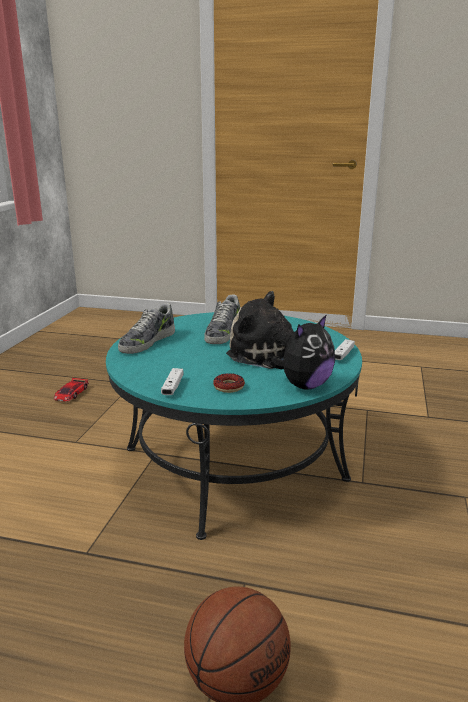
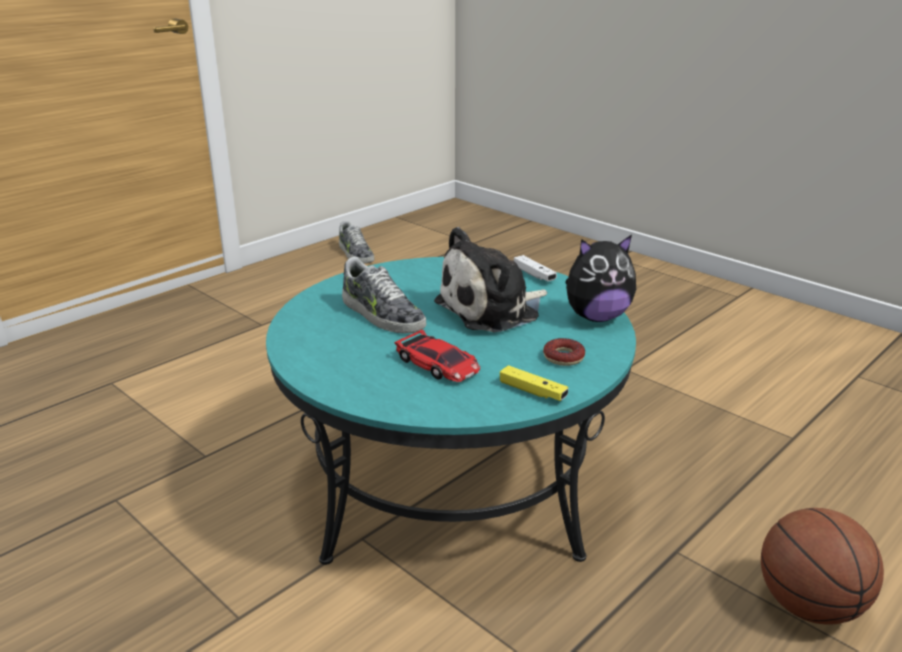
camera: 60 degrees left, 5 degrees up
(71, 393) = (52, 582): toy car -> toy car (438, 364)
(147, 342) = (347, 373): shoe -> shoe (355, 253)
(173, 387) = (532, 391): white game controller -> yellow game controller
(304, 385) = (596, 317): plush toy -> plush toy turned 90 degrees clockwise

